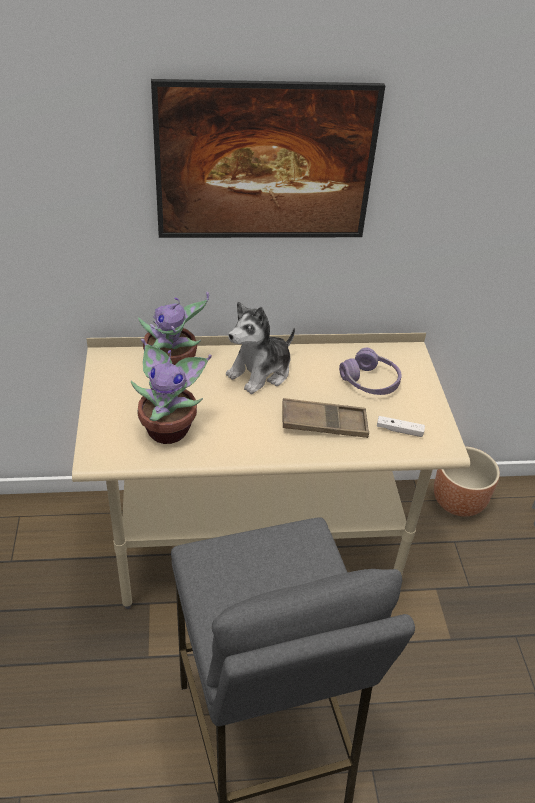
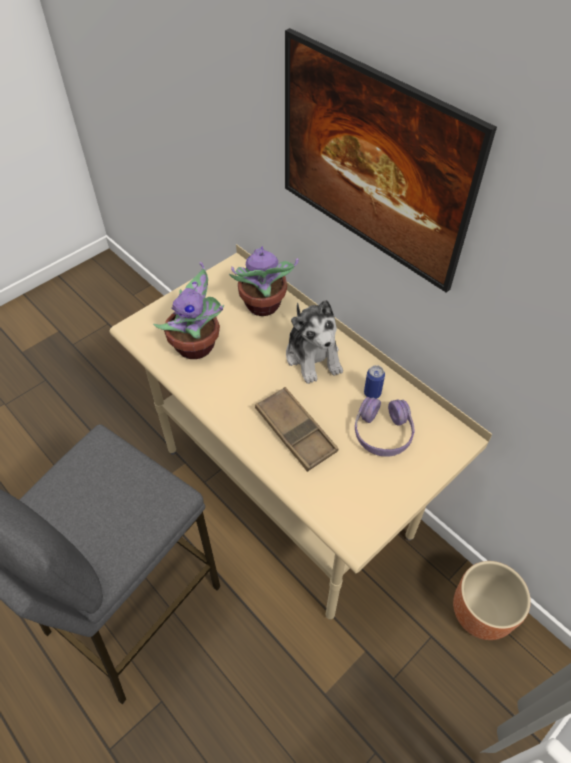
camera: 55 degrees right, 10 degrees up
(260, 372) = (313, 356): plush toy -> plush toy turned 120 degrees counterclockwise
(329, 365) = (372, 393): none -> can
(399, 430) = (341, 490): white game controller -> none

